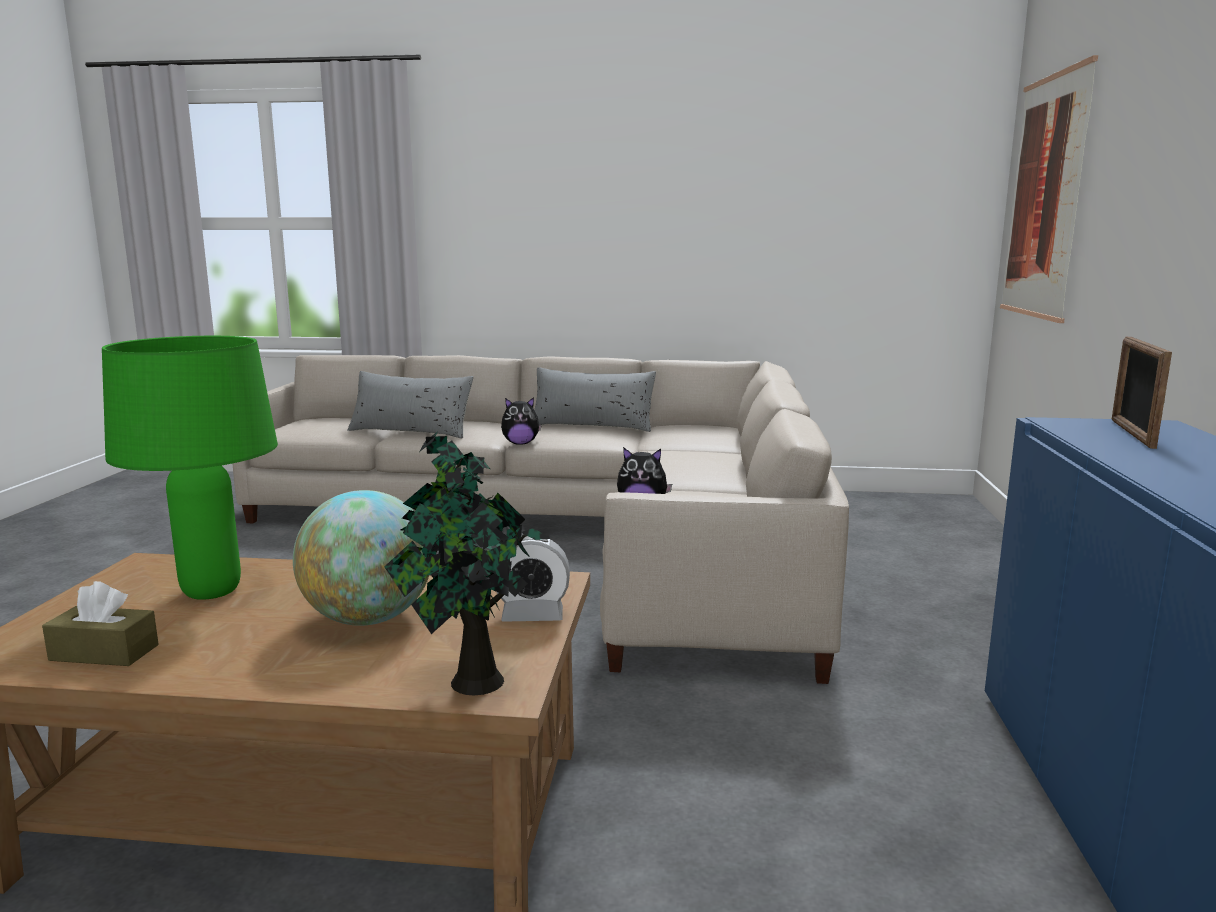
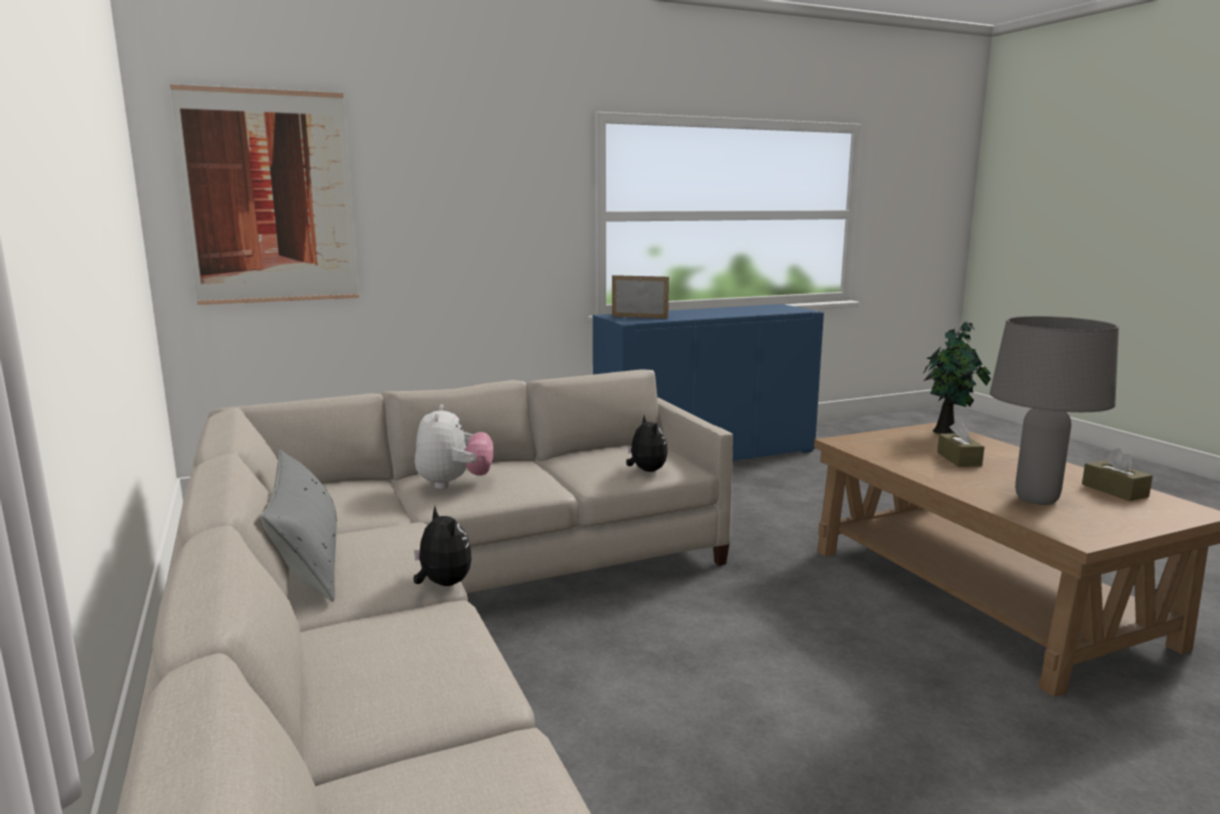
camera: 120 degrees left, 0 degrees up
(210, 591) = (1037, 500): green table lamp -> grey table lamp
(368, 619) = (959, 459): globe -> brown tissue box
(411, 431) = (435, 698): grey pillow -> none
(532, 615) = (882, 437): alarm clock -> none
(690, 455) = (454, 484): none -> plush toy
(1132, 434) = (639, 317): picture frame -> picture frame turned 150 degrees counterclockwise

